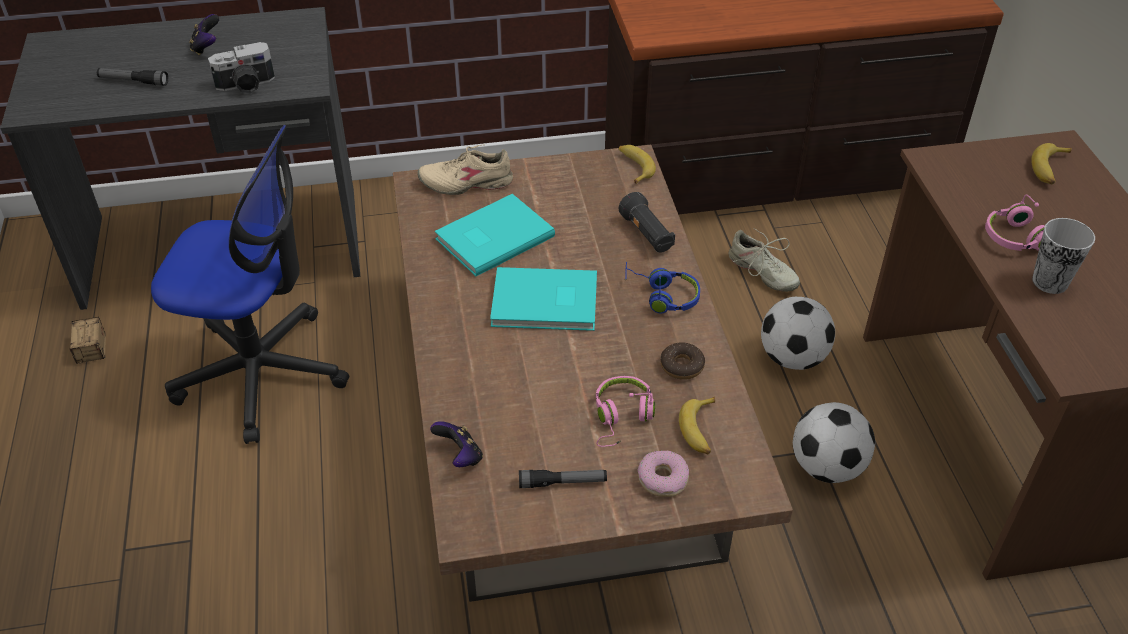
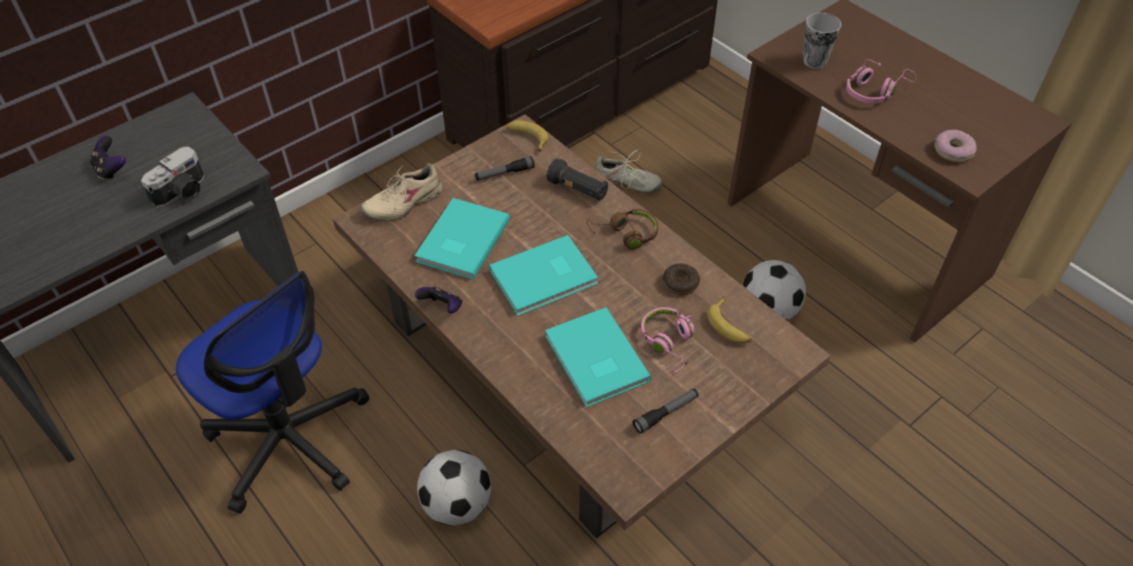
camera: 30 degrees left, 5 degrees up
(90, 367) = (122, 510): storage box -> none
(133, 81) = (65, 229): flashlight -> flashlight (504, 173)
(261, 373) = (289, 440): office chair -> office chair turned 60 degrees clockwise
(460, 456) = (576, 431): game controller -> game controller (442, 308)
(532, 400) = (595, 360): none -> turquoise book
(661, 296) = (625, 234): blue headphones -> brown headphones
(663, 479) = (732, 375): donut -> donut (953, 151)
(792, 357) = (691, 240): football -> football (457, 504)
(1049, 169) = (851, 33): banana -> none
(1050, 282) = (912, 117): cup -> cup (814, 61)

